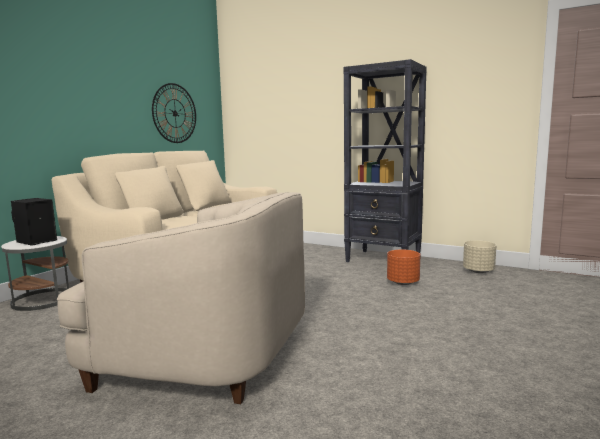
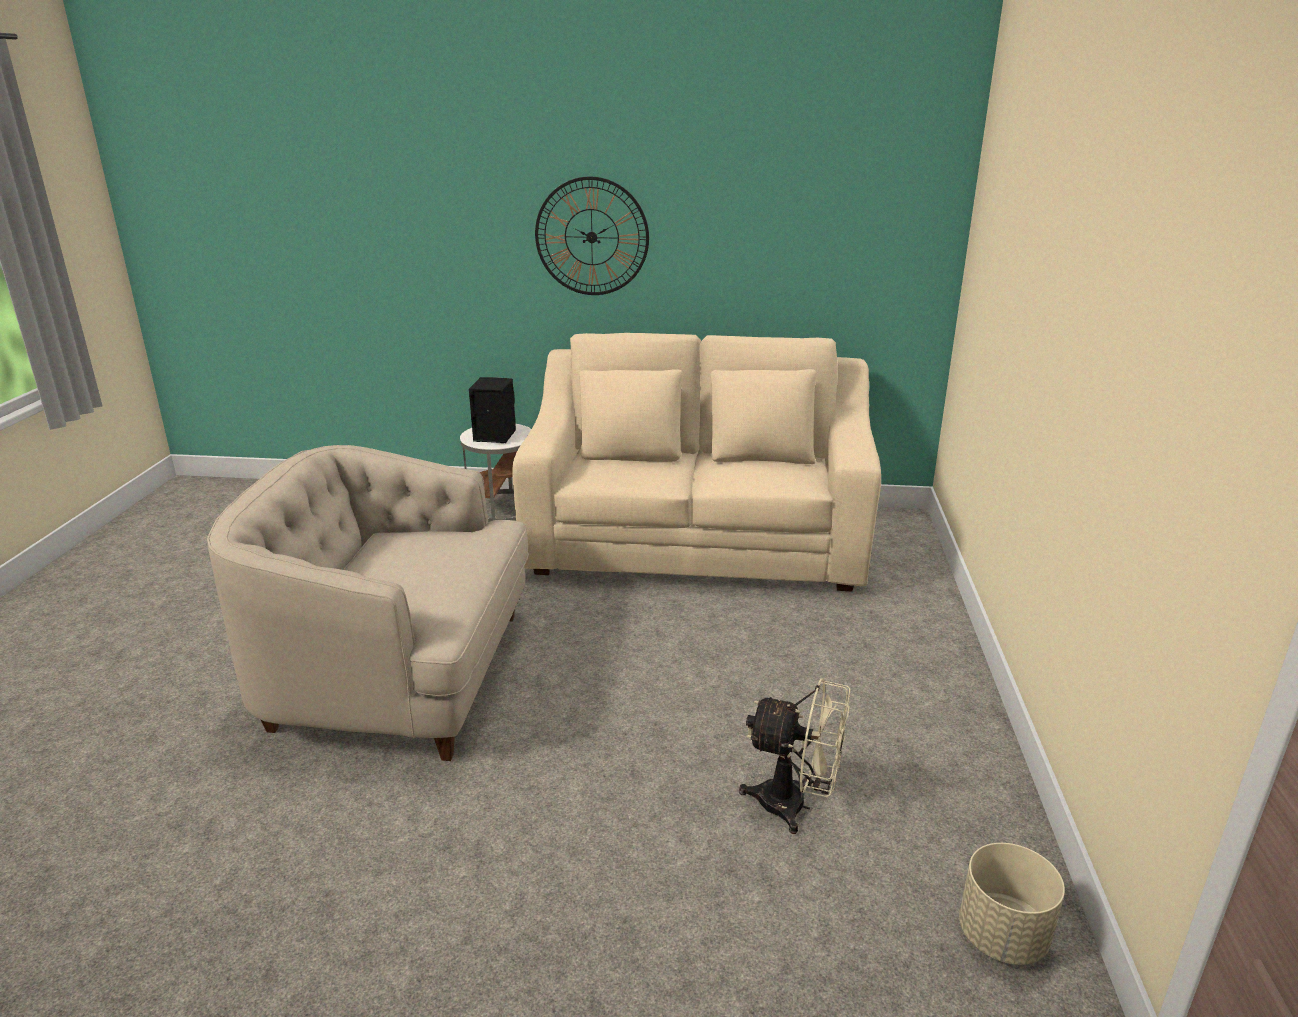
camera: 65 degrees right, 15 degrees up
(175, 113) = (815, 252): wall clock -> wall clock (591, 237)
(207, 351) = (399, 676): beige armchair -> beige armchair turned 105 degrees clockwise
(383, 260) = (944, 747): black bookcase -> none
(402, 282) = (795, 805): orange planter -> beige fan

